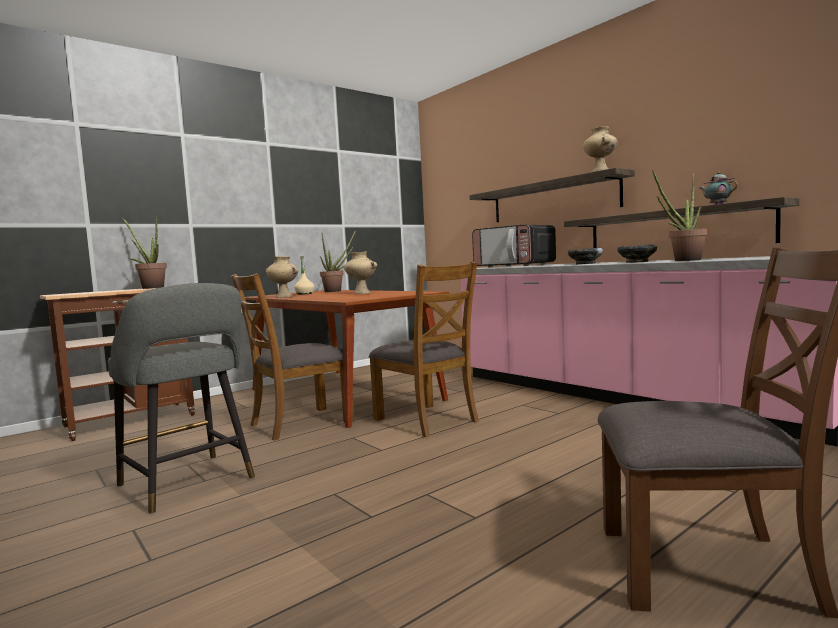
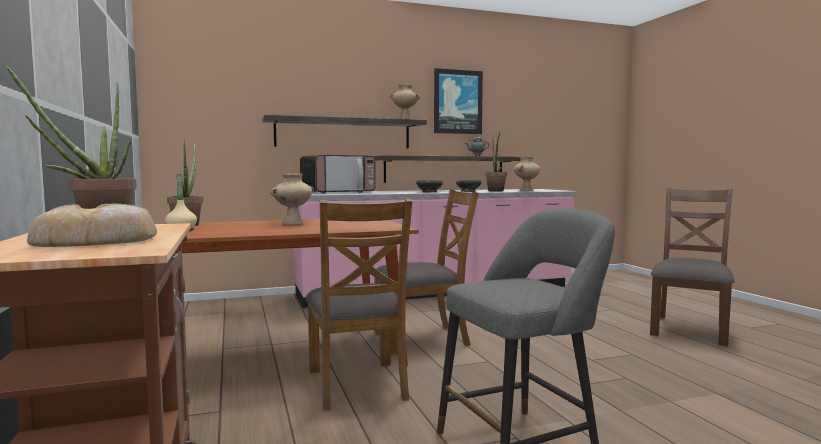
camera: 70 degrees left, 0 degrees up
(104, 291) = (97, 240): none -> bread
(284, 297) = (219, 234): beige vase -> beige vase (526, 191)
(694, 127) = (457, 102): none -> picture

